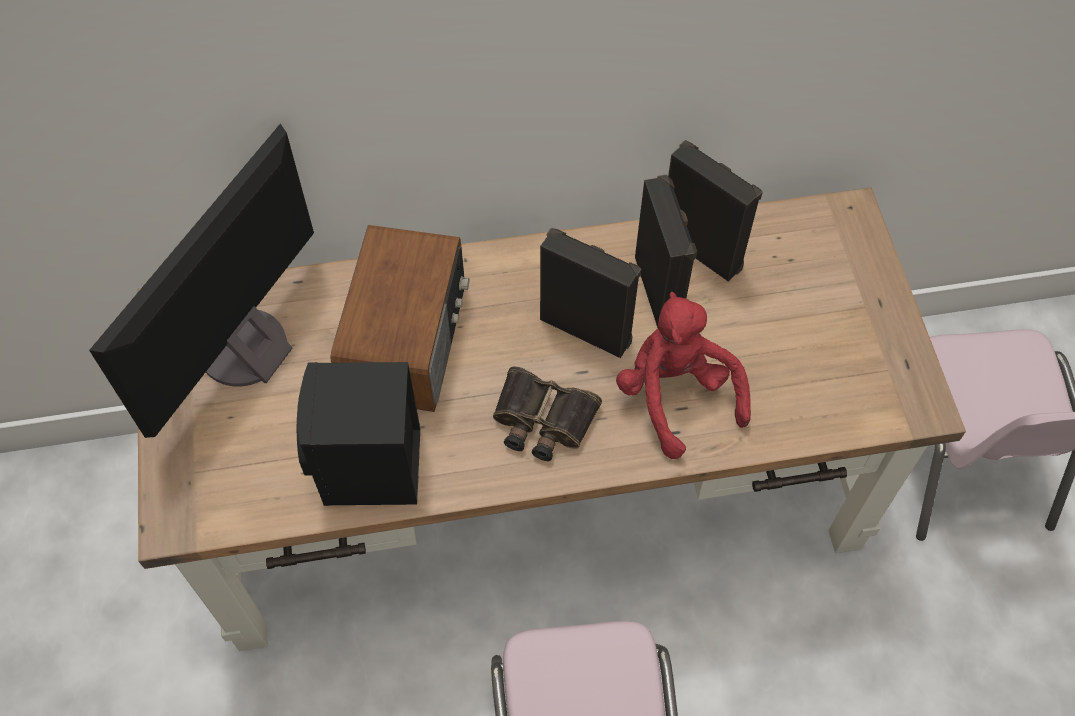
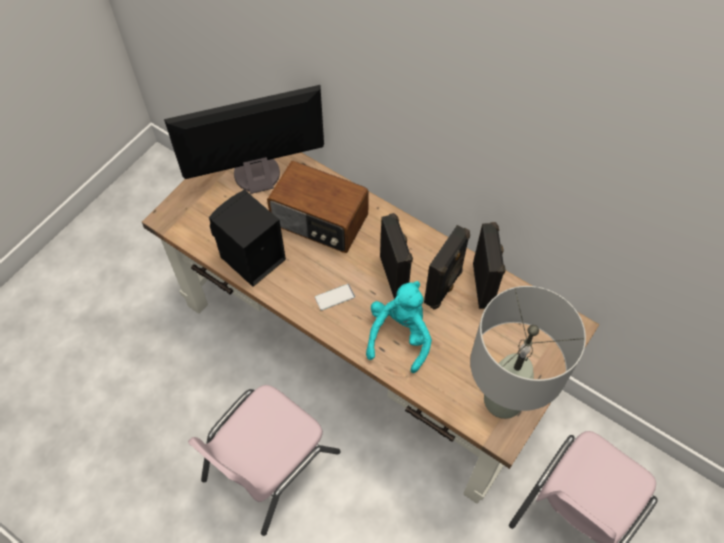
camera: 45 degrees right, 0 degrees up
(408, 340) = (319, 221): radio -> radio turned 60 degrees clockwise
(541, 420) = (334, 297): binoculars -> phone
(676, 396) = (400, 335): red plush toy -> turquoise plush toy
(874, 367) = (502, 401): none -> grey table lamp

